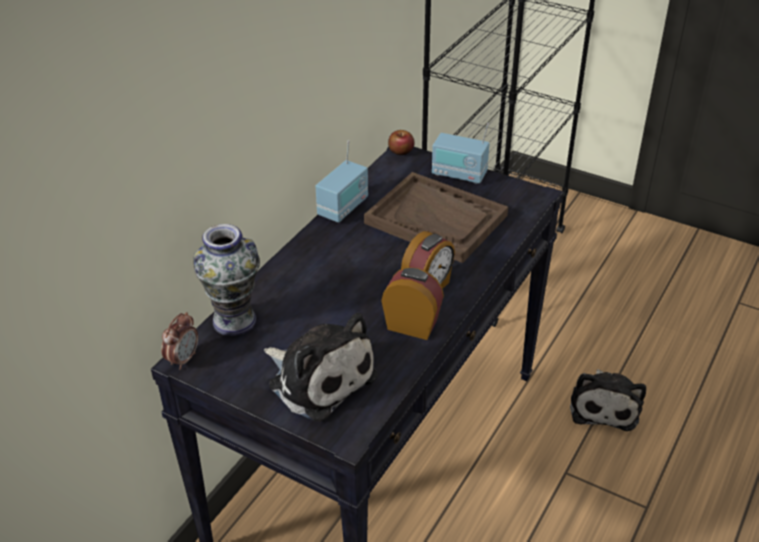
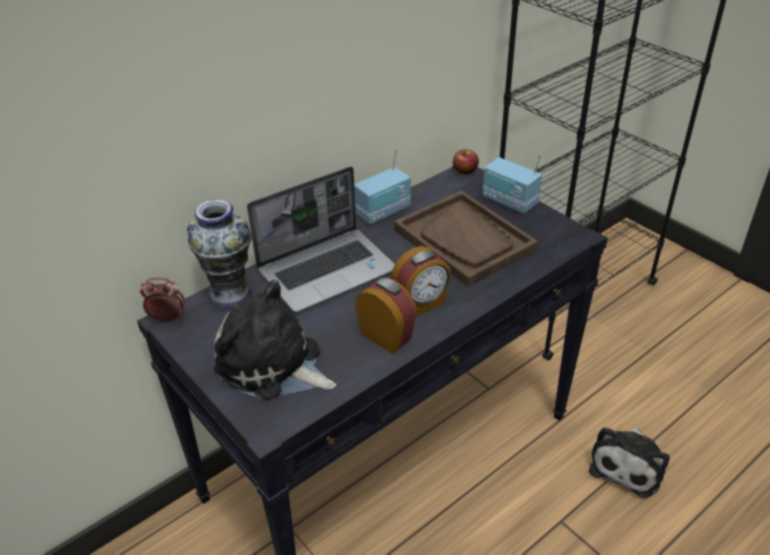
camera: 20 degrees right, 0 degrees up
(183, 359) = (167, 319): alarm clock -> alarm clock turned 135 degrees counterclockwise
(319, 378) = (273, 366): plush toy -> plush toy turned 150 degrees clockwise
(320, 276) = (327, 270): none -> laptop

